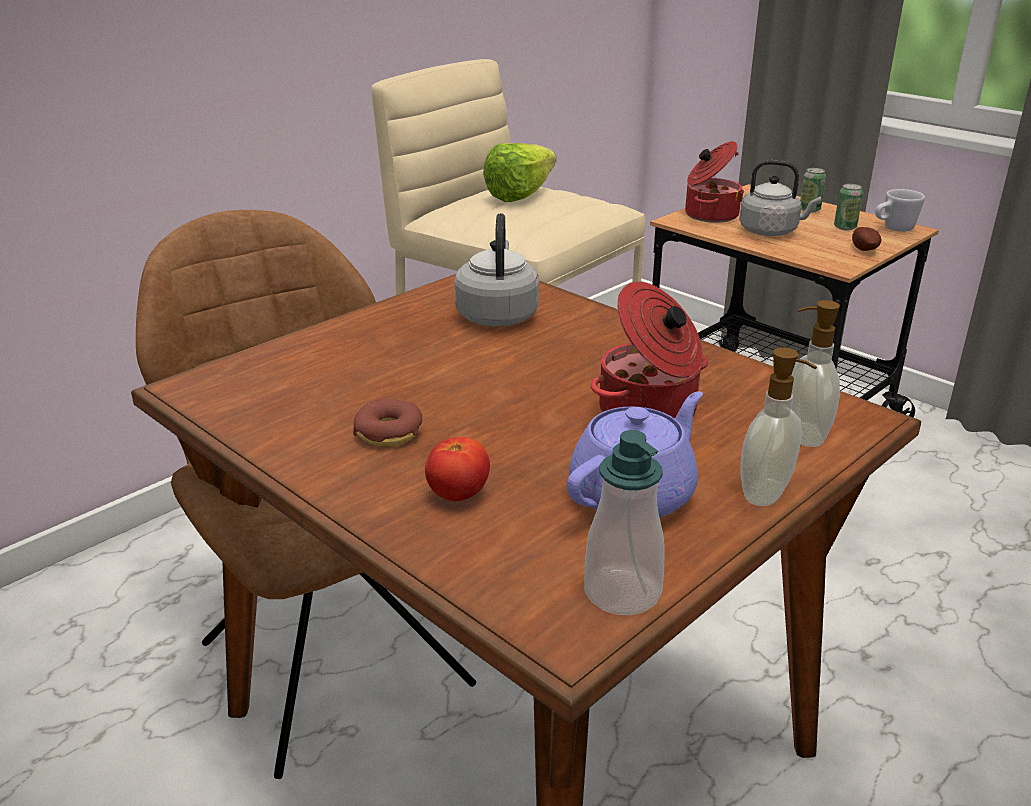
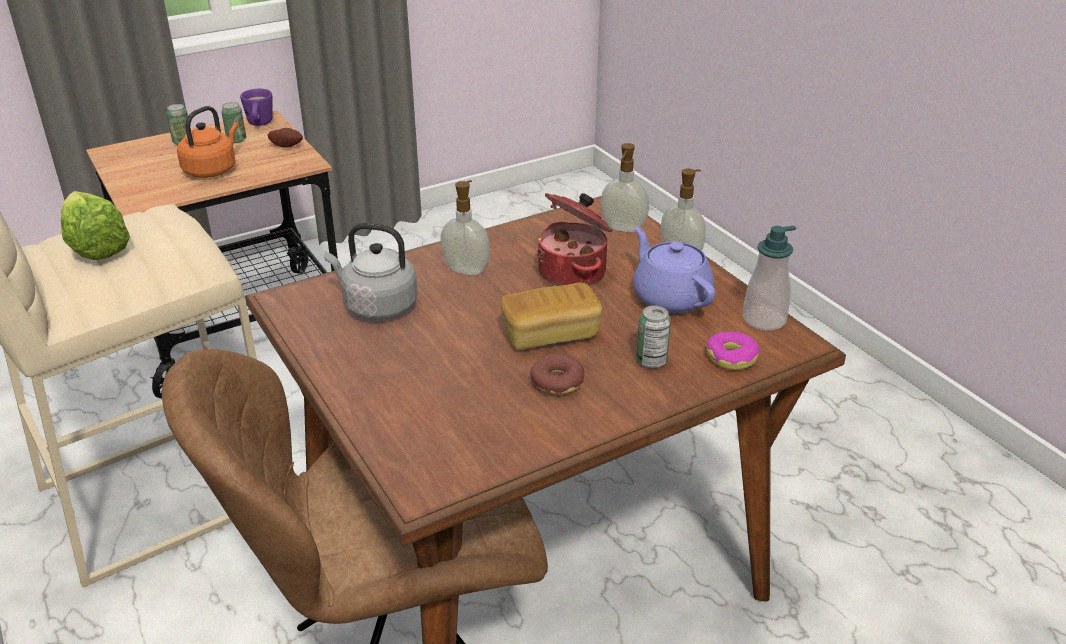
camera: 75 degrees left, 5 degrees up
(458, 494) = (651, 361): tomato -> can
(488, 416) = (550, 334): none -> bread
(494, 565) = (731, 357): none -> donut
(604, 347) = (466, 269): none -> soap dispenser
(709, 215) = (142, 185): cooking pot -> none
(771, 231) = (212, 170): grey kettle -> orange kettle
(893, 229) = (259, 124): white mug -> purple mug

